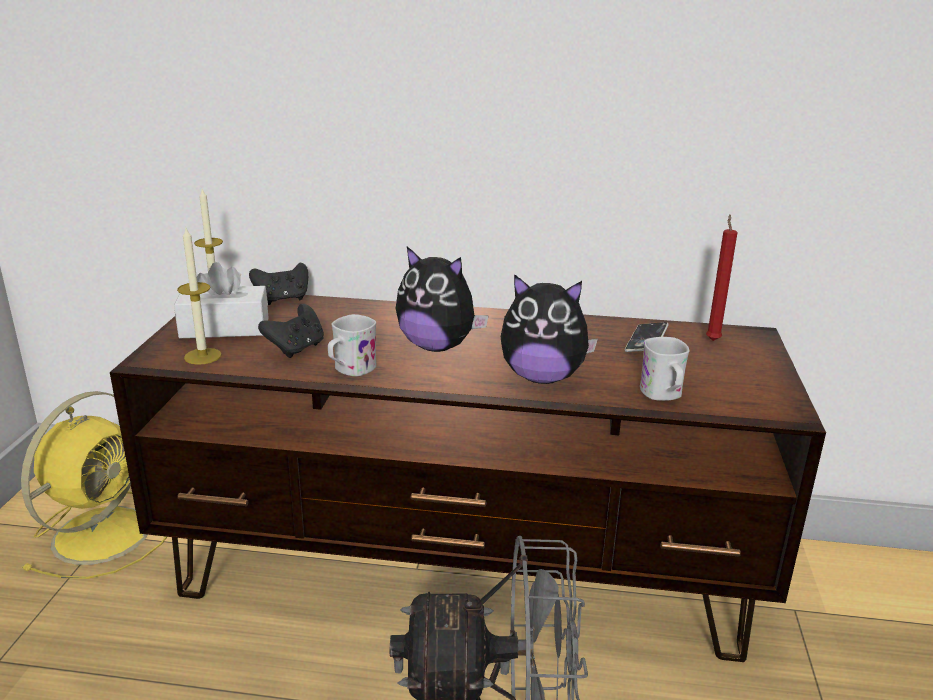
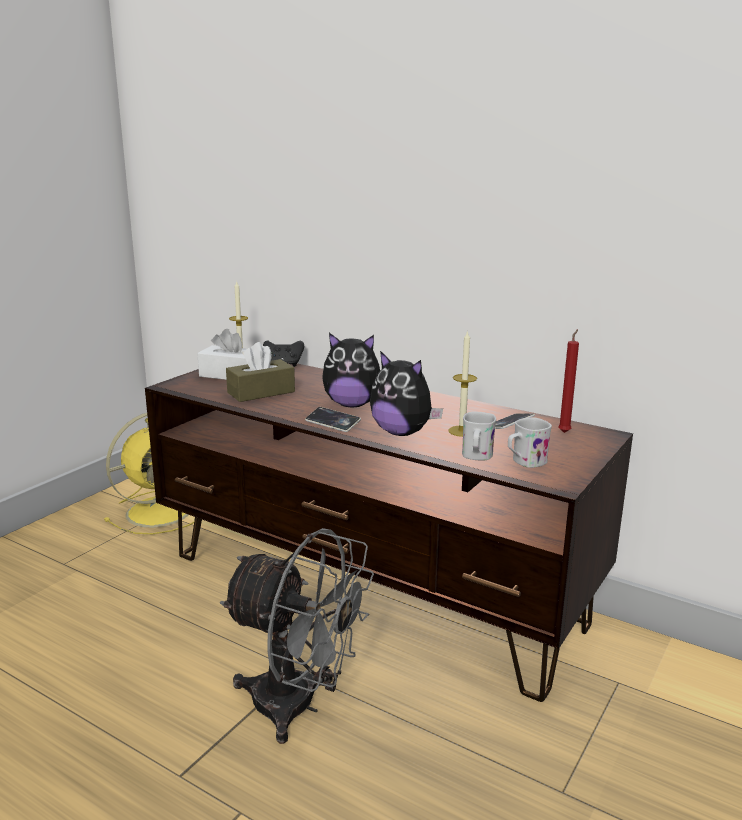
camera: 25 degrees right, 5 degrees down
(203, 356) = (202, 387): candle -> candle (462, 431)
(296, 349) = (261, 392): black game controller -> brown tissue box
(350, 370) = (281, 408): white mug -> white mug (525, 462)
(437, 346) = (352, 404): plush toy -> plush toy turned 45 degrees counterclockwise
(442, 380) = (332, 423): none -> phone

